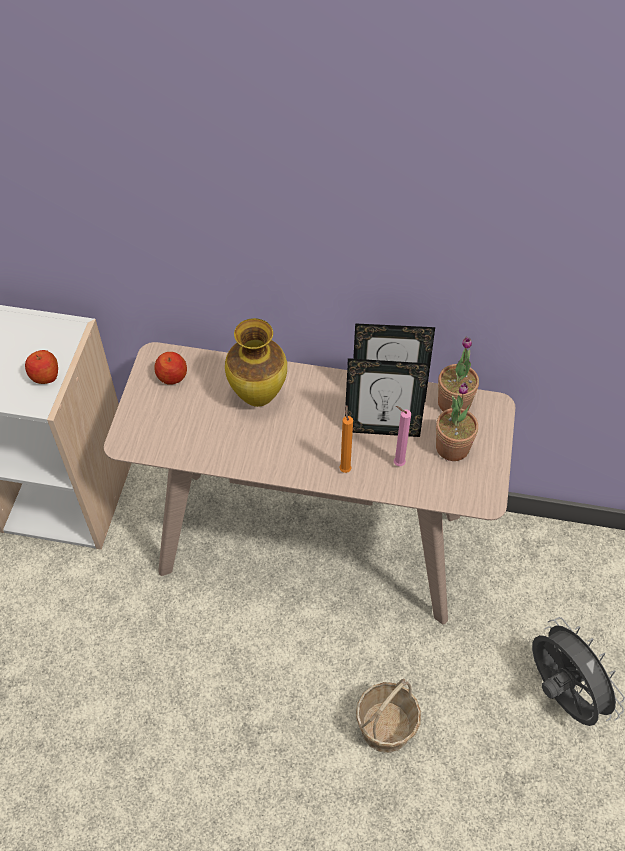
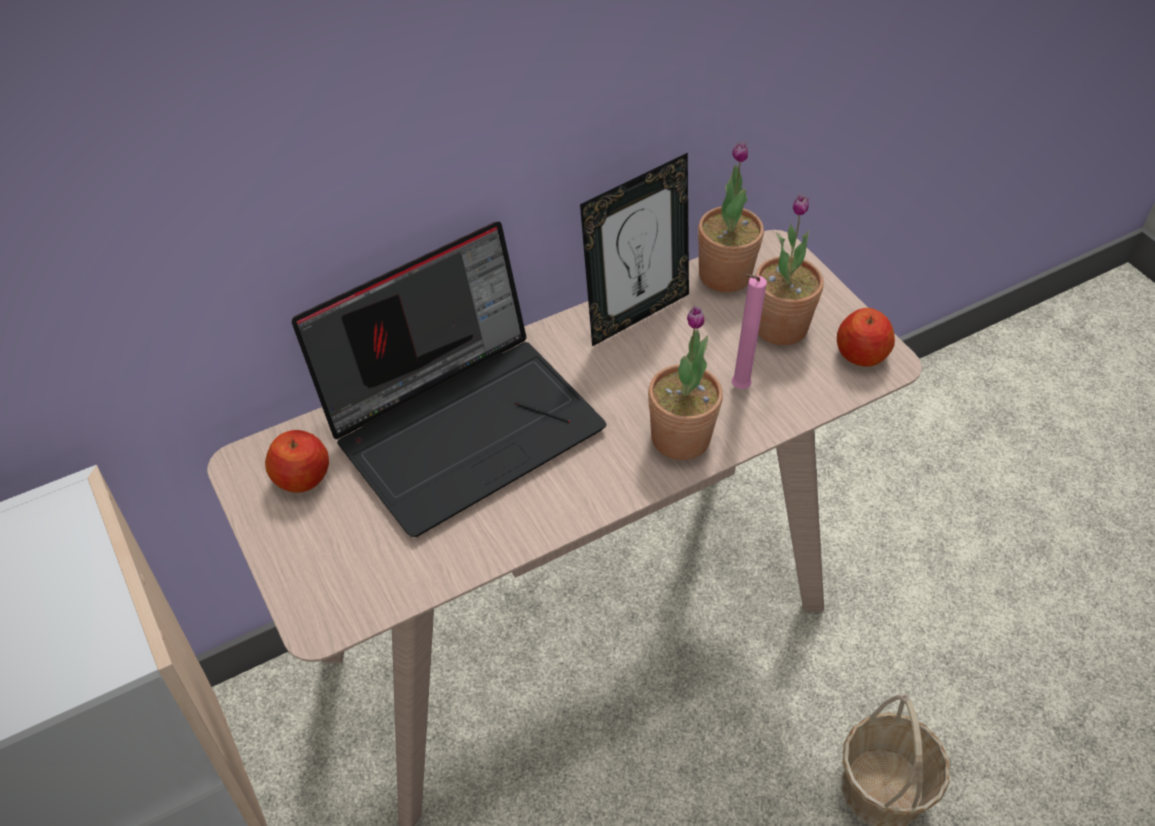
camera: 40 degrees left, 5 degrees down
(45, 375) = (86, 604): apple -> apple (861, 354)
(259, 396) = (464, 422): vase -> laptop
(345, 468) = (680, 438): orange candle -> potted plant
(382, 429) = (673, 359): picture frame -> none
(560, 694) = (1014, 592): grey fan -> none

